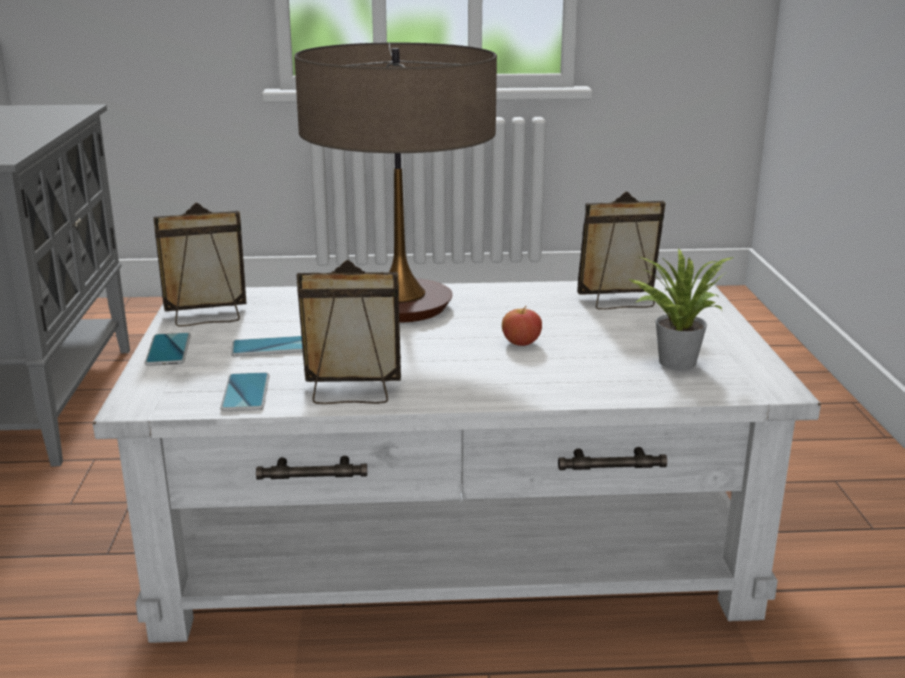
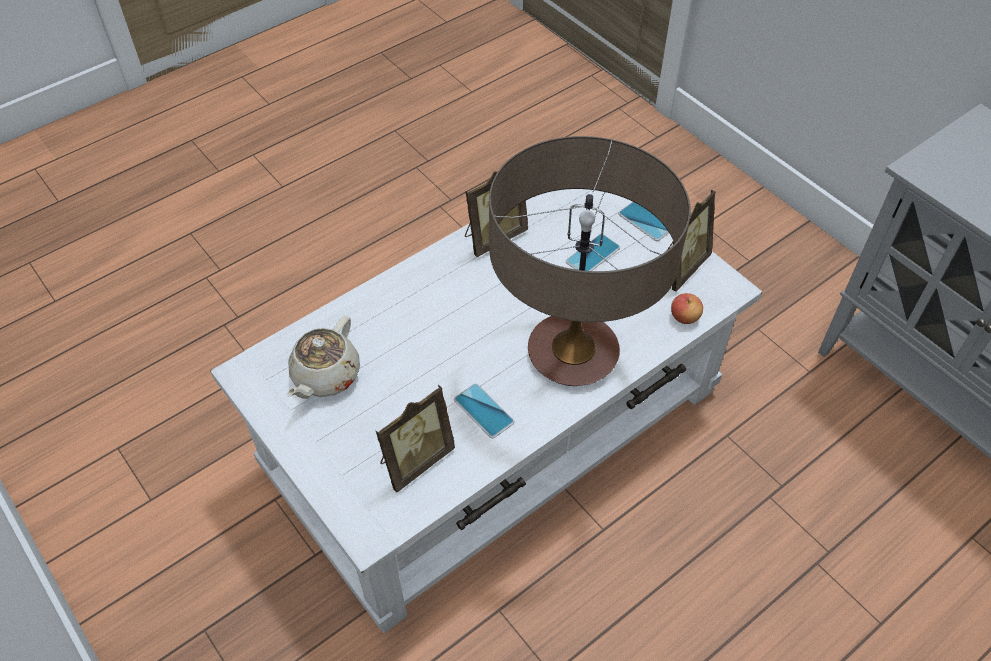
camera: 145 degrees right, 30 degrees up
(245, 393) = (549, 208): phone -> phone (483, 411)
(521, 342) = (443, 346): apple -> apple (684, 317)
(673, 360) = (325, 376): potted plant -> beige teapot

